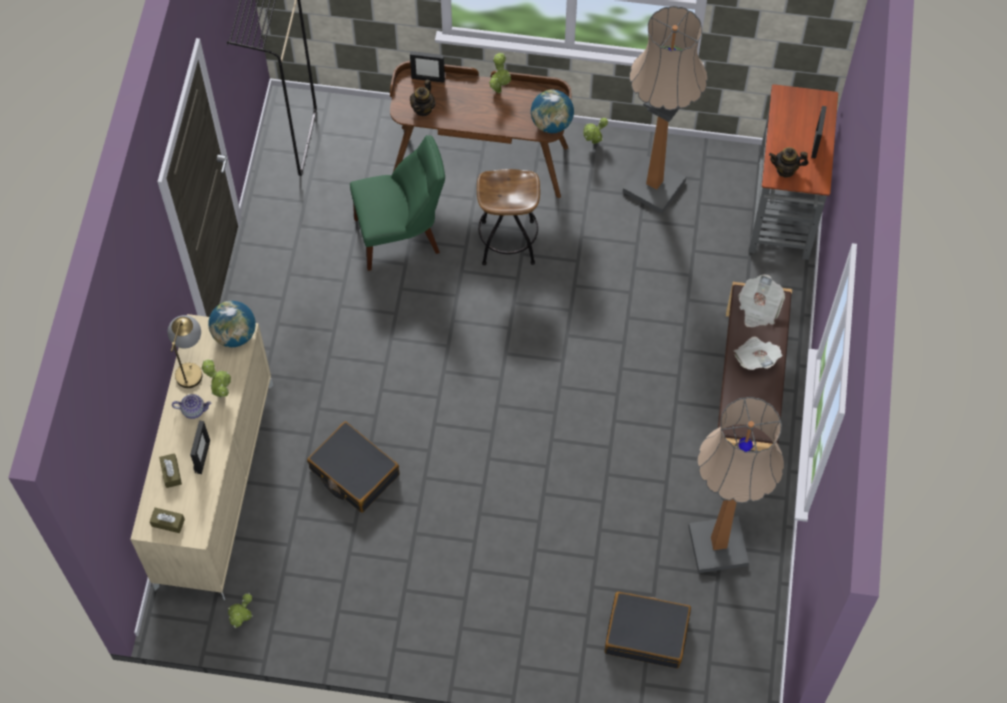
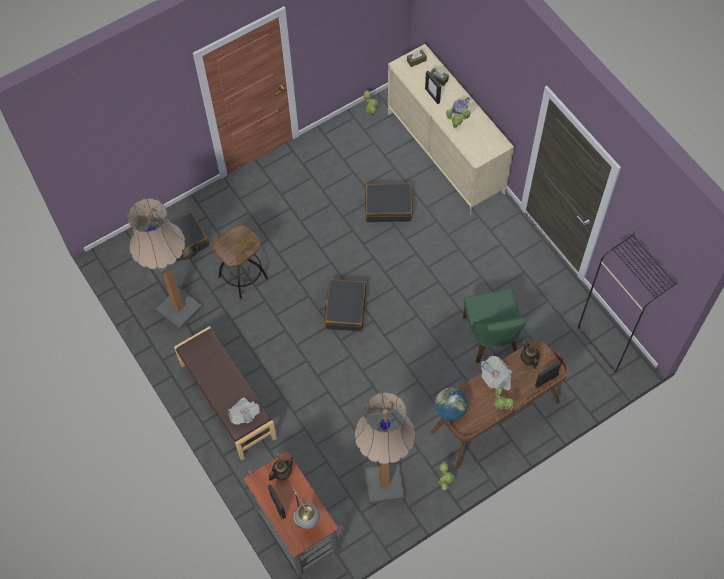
camera: 140 degrees right, 0 degrees up
(191, 367) = (483, 126): table lamp -> table lamp (307, 524)
(235, 335) = (480, 155): globe -> none
(401, 235) = (491, 339): green chair -> green chair turned 45 degrees counterclockwise
(507, 242) = (432, 381): brown stool -> brown stool (243, 277)
(524, 390) = (345, 309): none -> black suitcase
(756, 358) = (222, 383): newspaper -> newspaper (496, 378)

